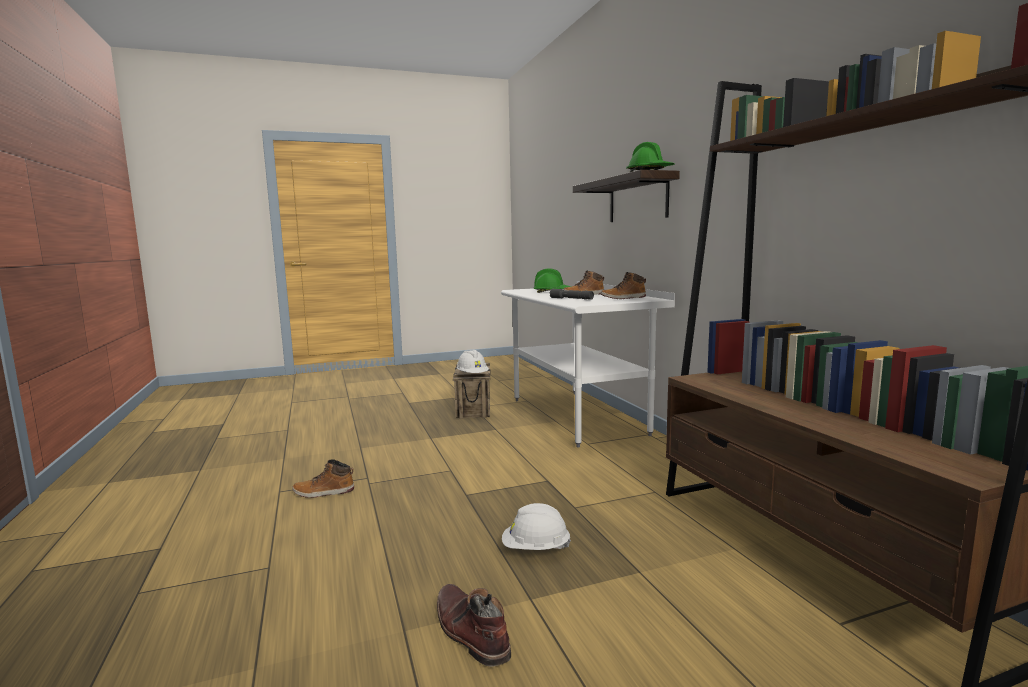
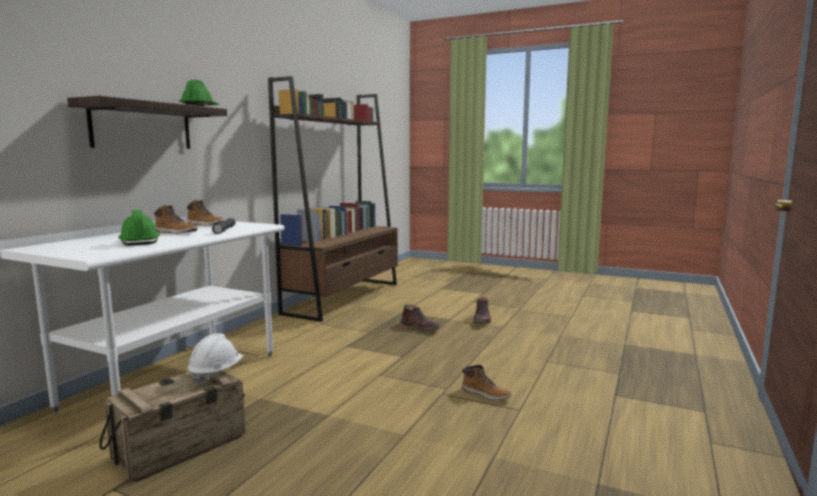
camera: 135 degrees left, 0 degrees up
(535, 549) = (420, 327): white hard hat -> brown boot

